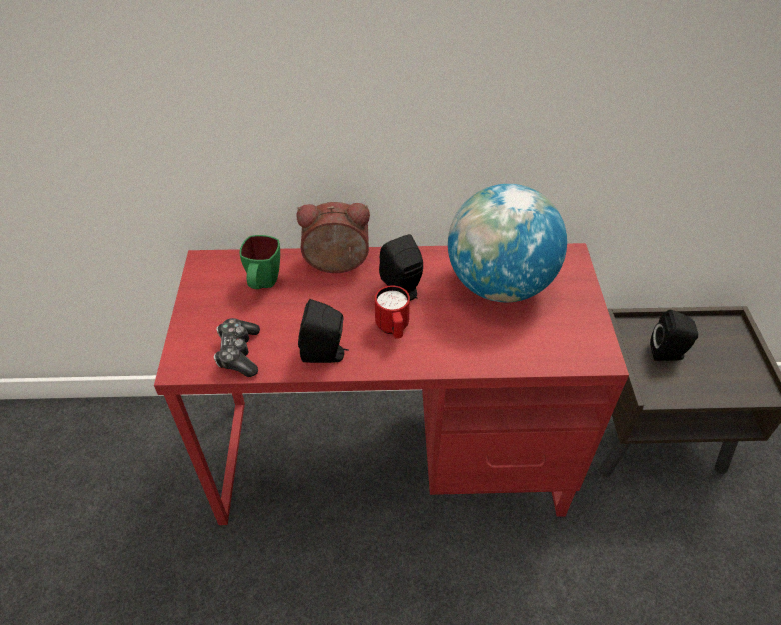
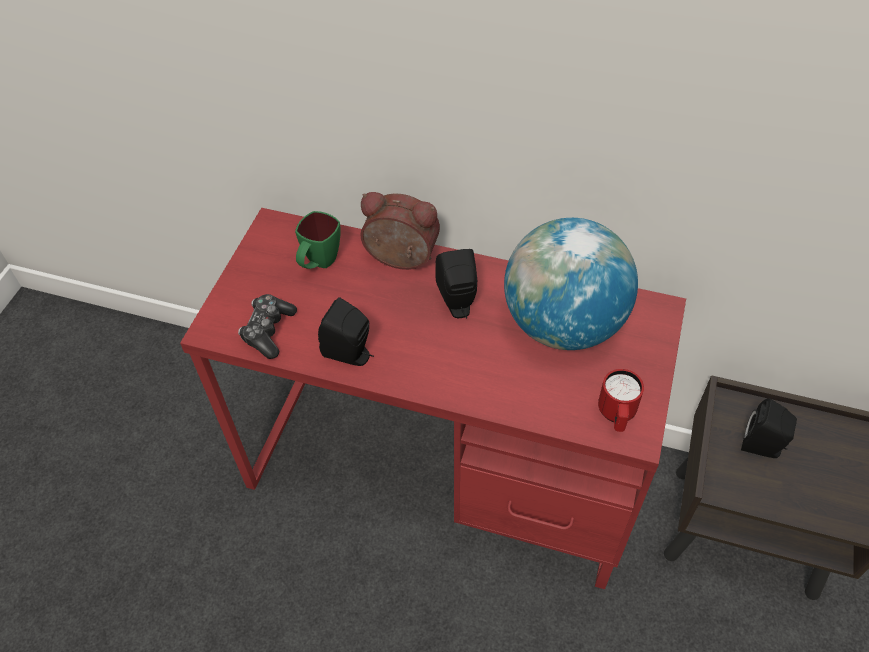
camera: 20 degrees right, 5 degrees up
(393, 329) = (429, 345): red mug -> red mug (616, 416)

